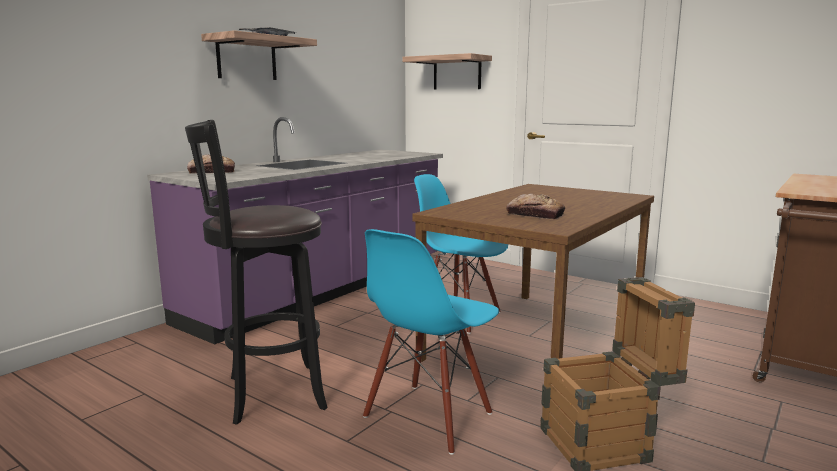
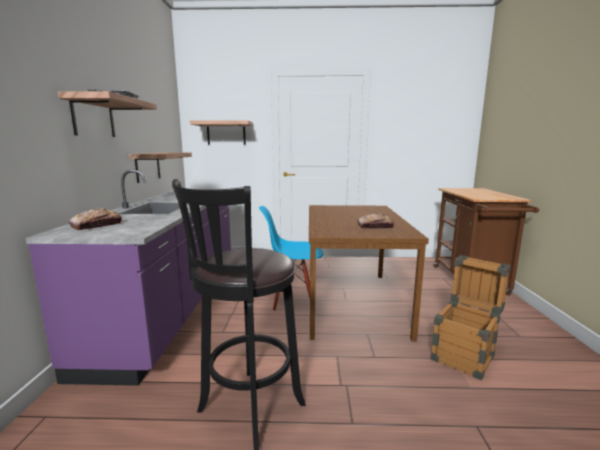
camera: 35 degrees left, 0 degrees up
(329, 117) = (147, 166): none -> shelf
(429, 416) = (371, 378): blue chair -> none

